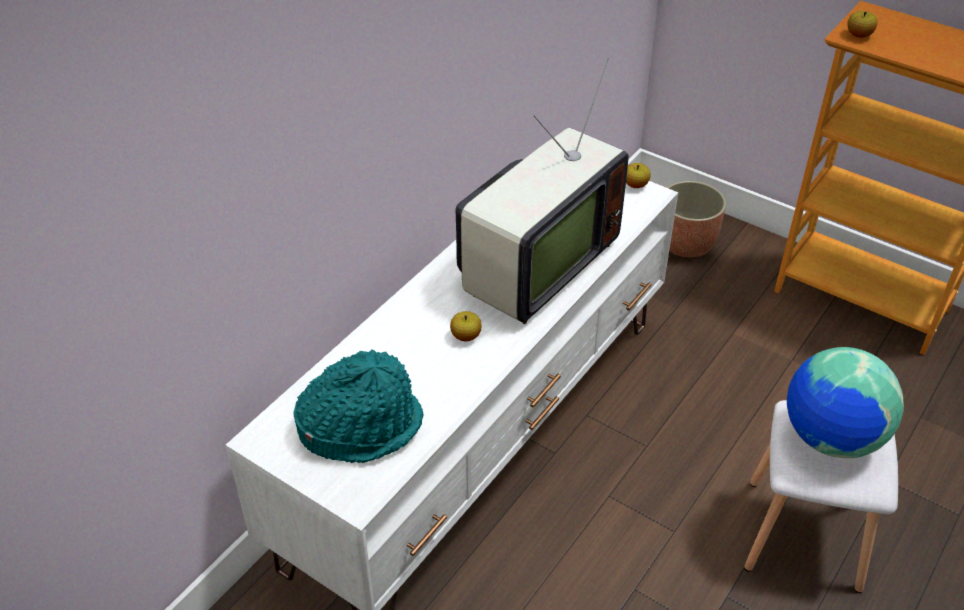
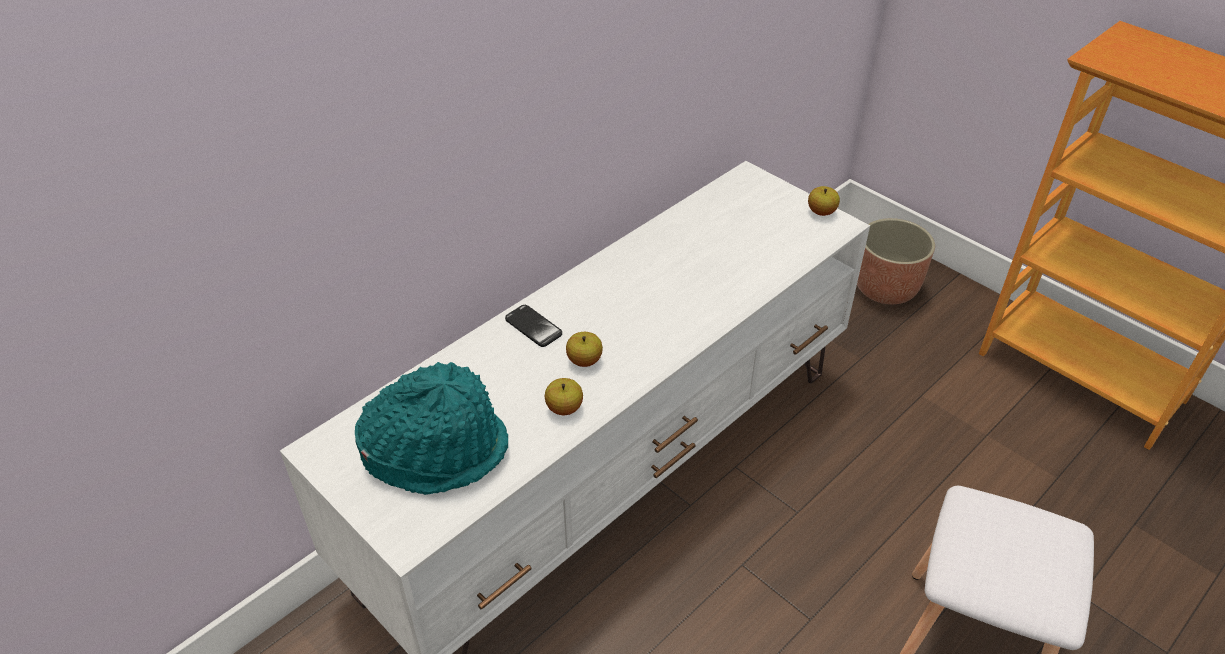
camera: 10 degrees right, 0 degrees up
(414, 313) = (533, 327): none -> phone
(534, 268) = (682, 292): television -> none
(831, 438) = (1010, 542): globe -> none
(859, 35) = (1111, 58): apple -> apple (564, 408)

